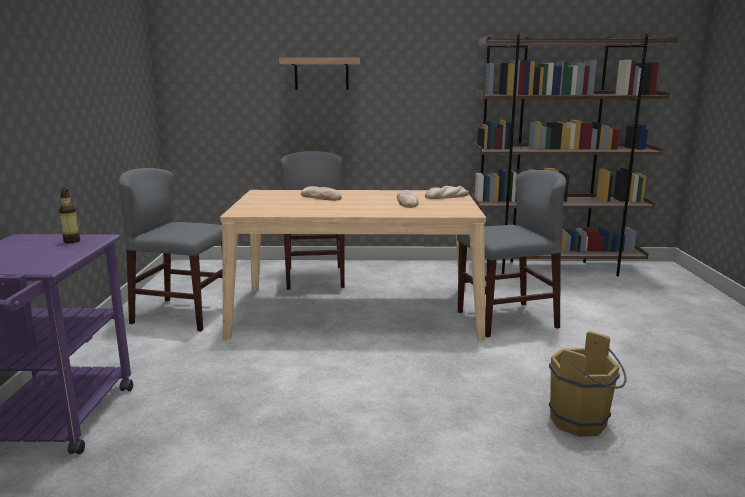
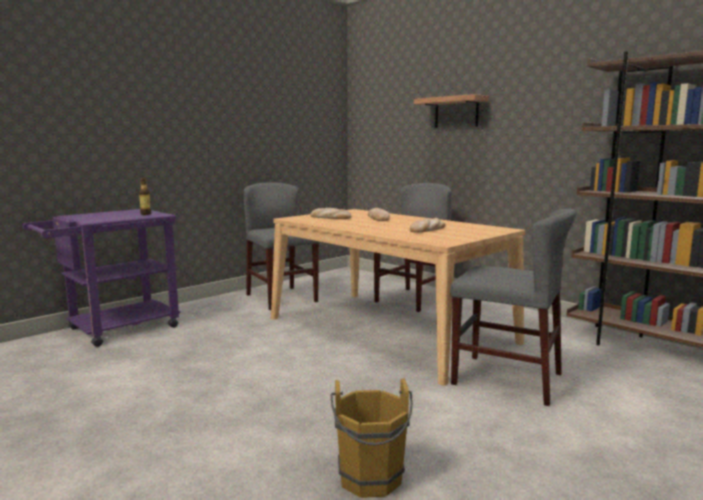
camera: 45 degrees right, 5 degrees down
(446, 196) = (482, 231): bread -> bread (330, 217)

